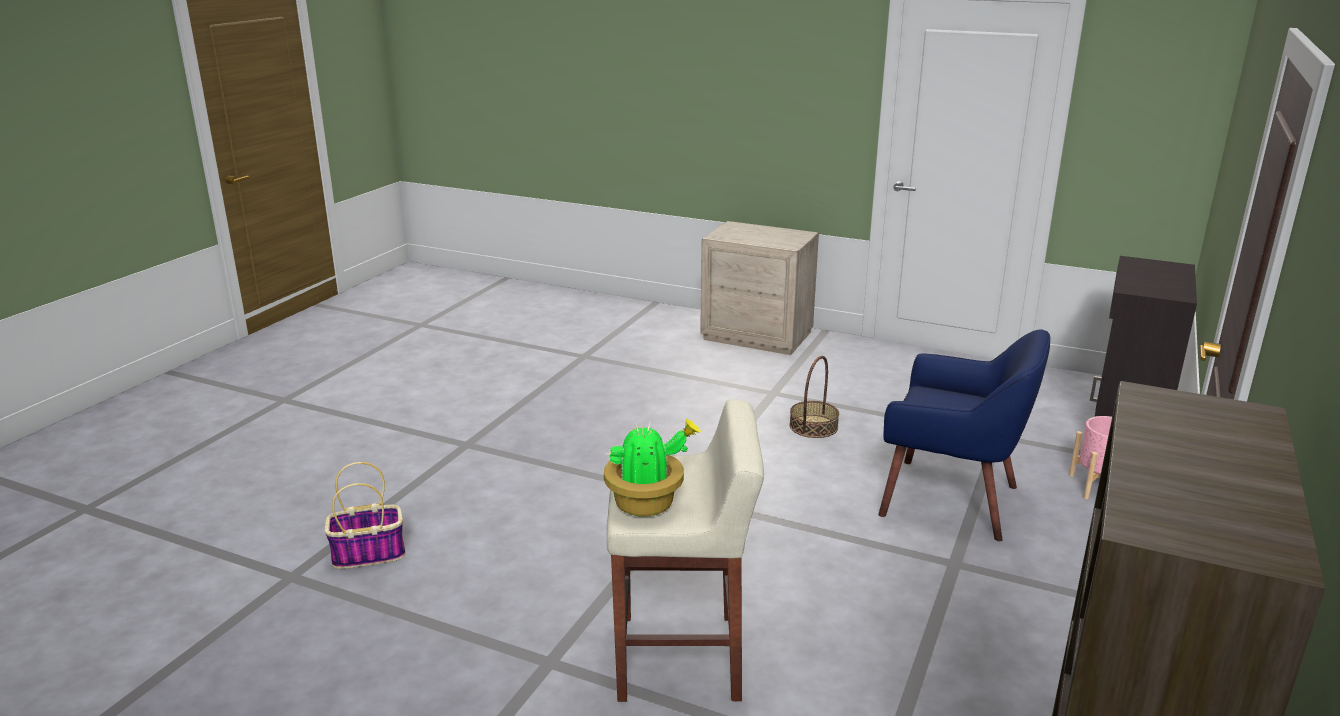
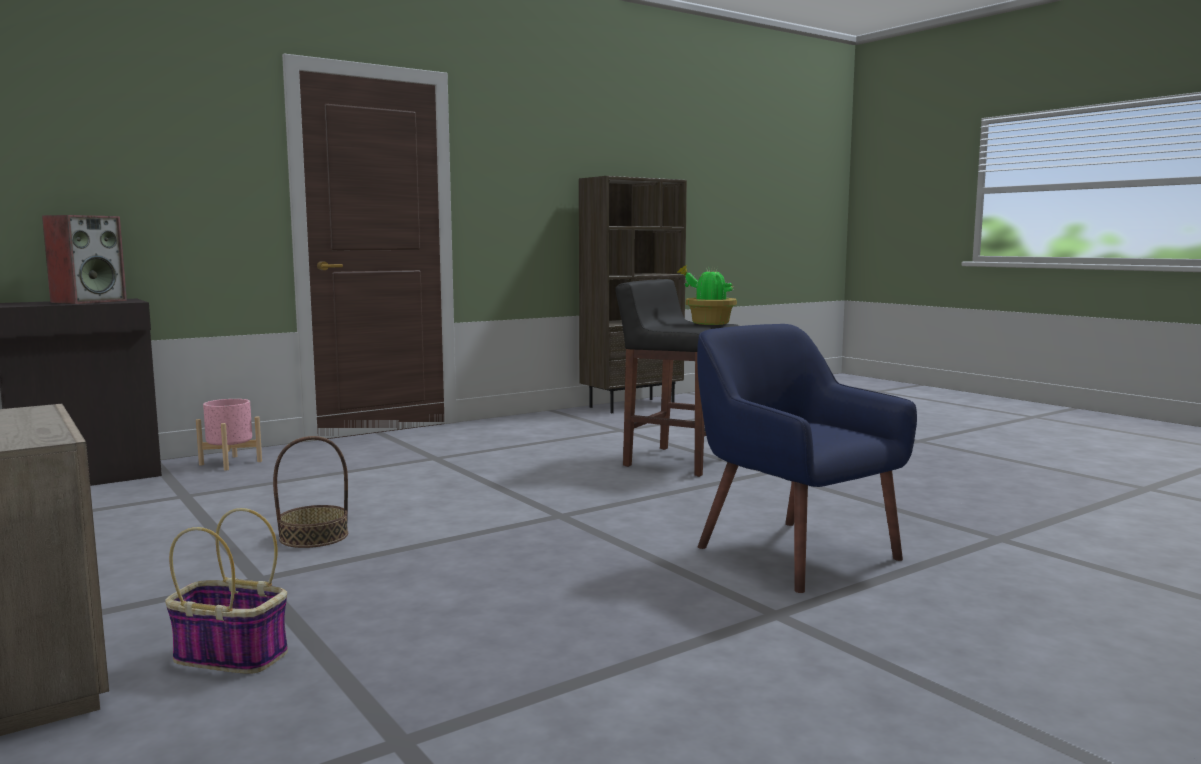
camera: 150 degrees left, 15 degrees down
(370, 554) = (915, 538): basket -> basket (228, 656)
(681, 657) = (678, 461): beige stool -> black stool
(951, 500) = (350, 476): blue armchair -> blue armchair (793, 552)
(1156, 282) = (89, 301): none -> speaker

